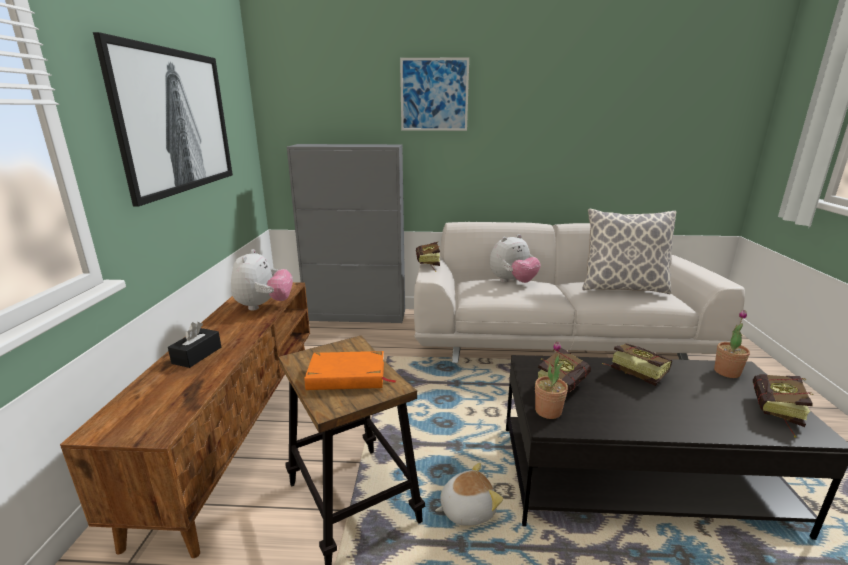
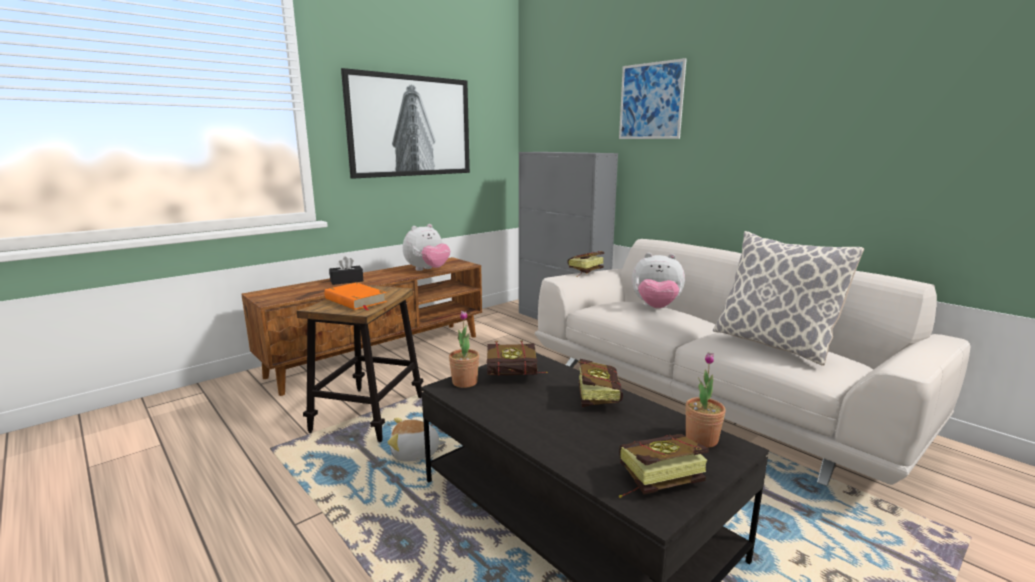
camera: 45 degrees right, 5 degrees down
(466, 509) = (415, 453): plush toy -> plush toy turned 150 degrees clockwise

